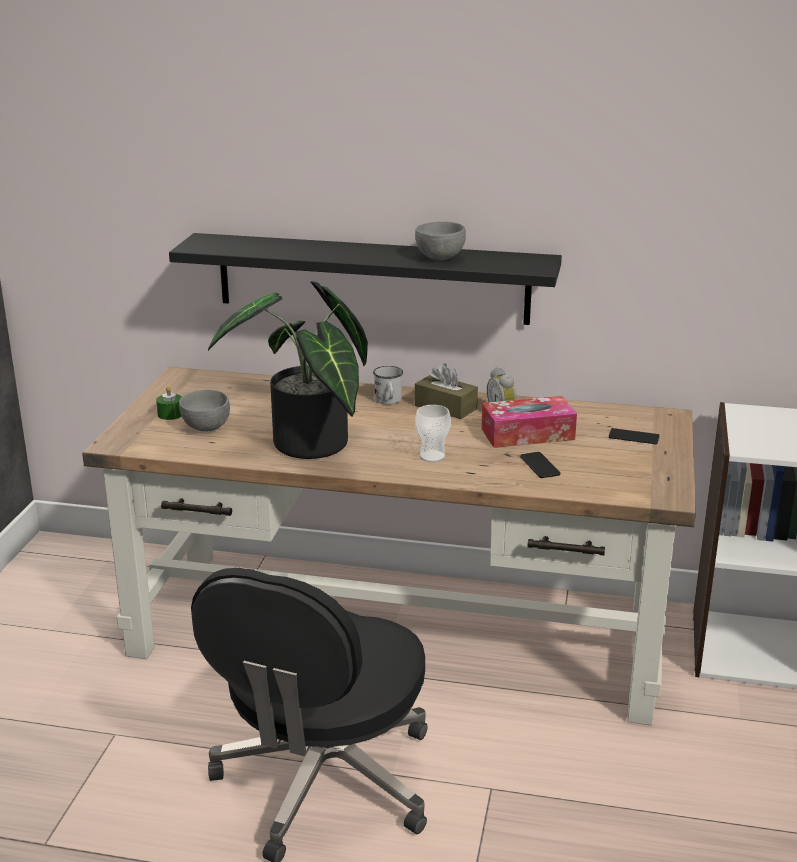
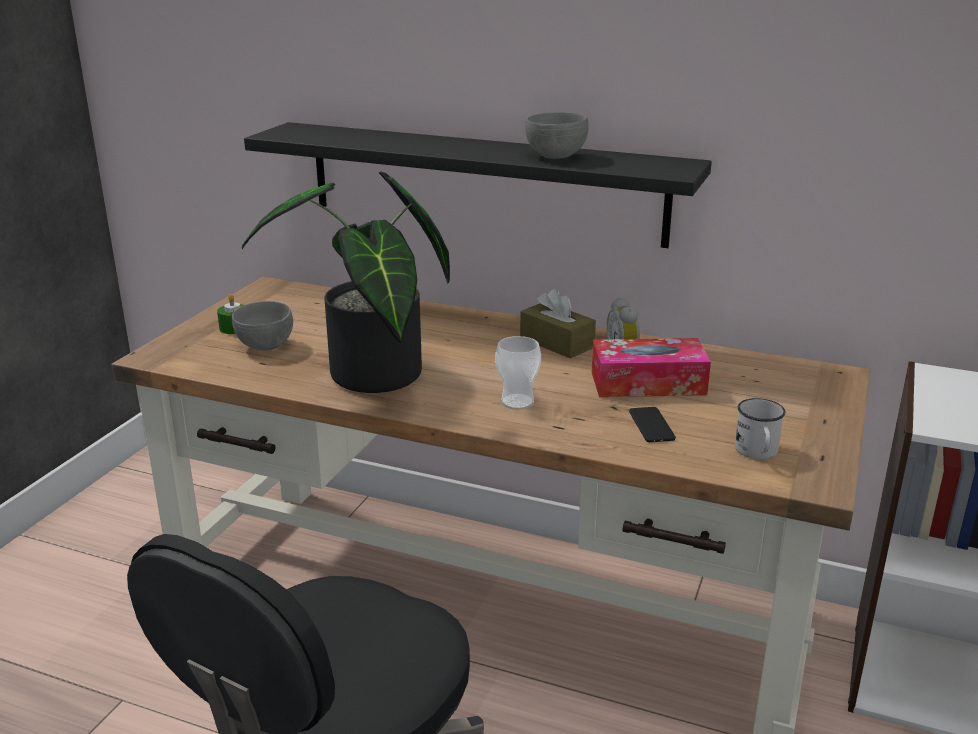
camera: 10 degrees right, 0 degrees up
(388, 401) = (491, 330): white mug -> white mug (757, 453)
(633, 437) = (786, 398): phone -> none

